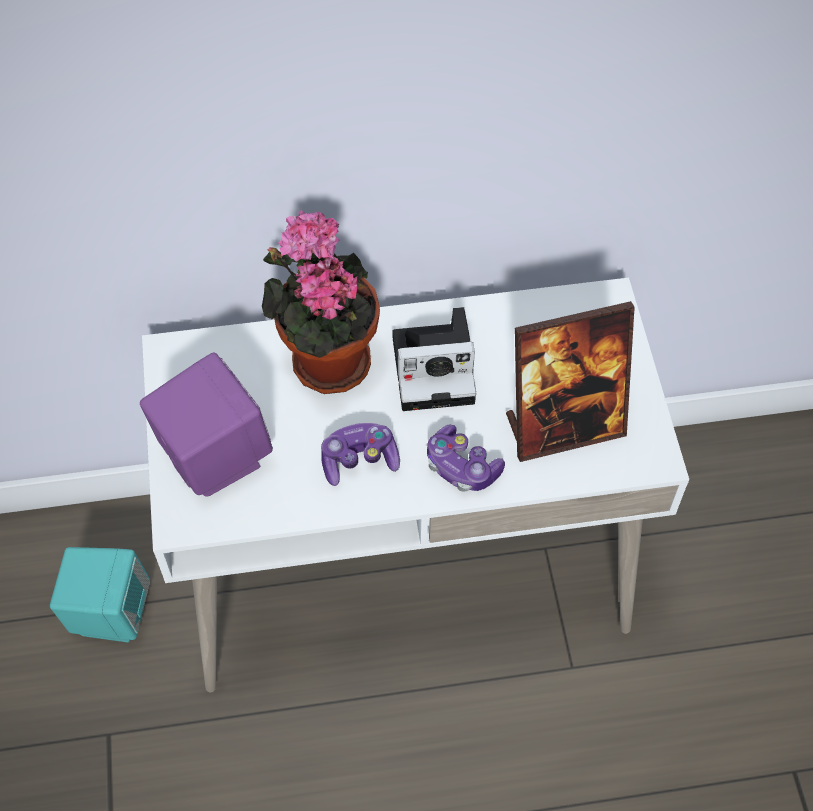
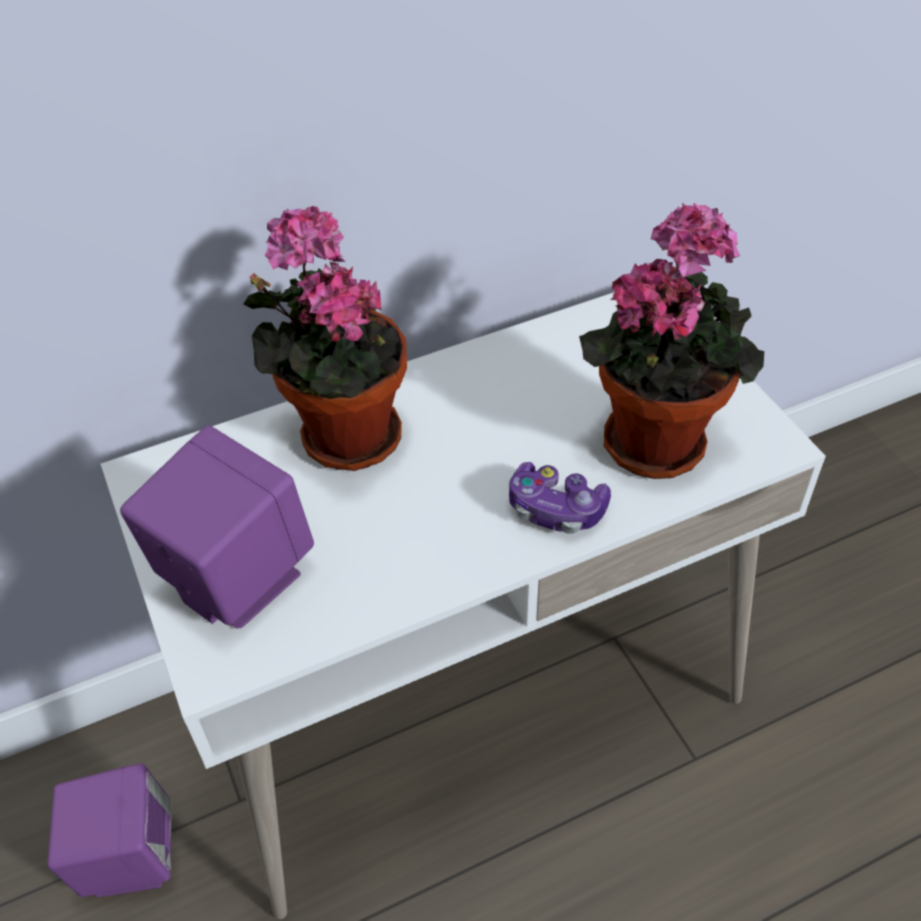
camera: 15 degrees left, 10 degrees down
(110, 612) = (128, 856): turquoise speaker -> purple speaker
(359, 460) = (426, 534): game controller -> none
(437, 368) = (481, 412): camera -> none
(564, 426) = (656, 436): picture frame -> potted plant

